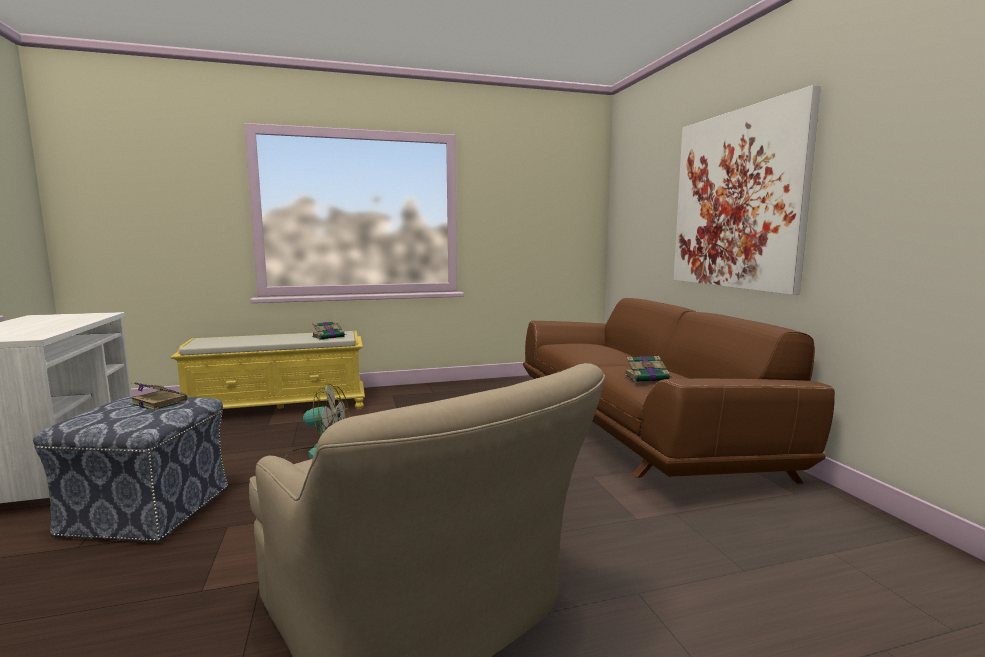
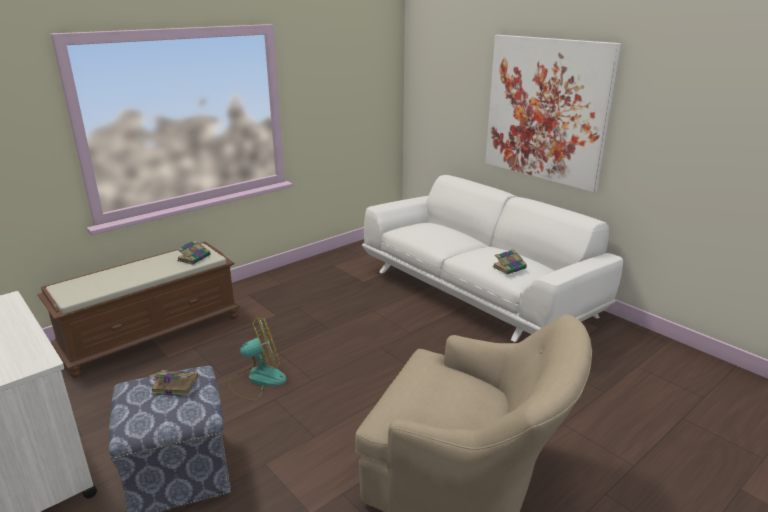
camera: 25 degrees left, 15 degrees up
(280, 407) = (153, 333): yellow bench -> brown bench
(640, 431) = (479, 293): brown sofa -> white sofa

